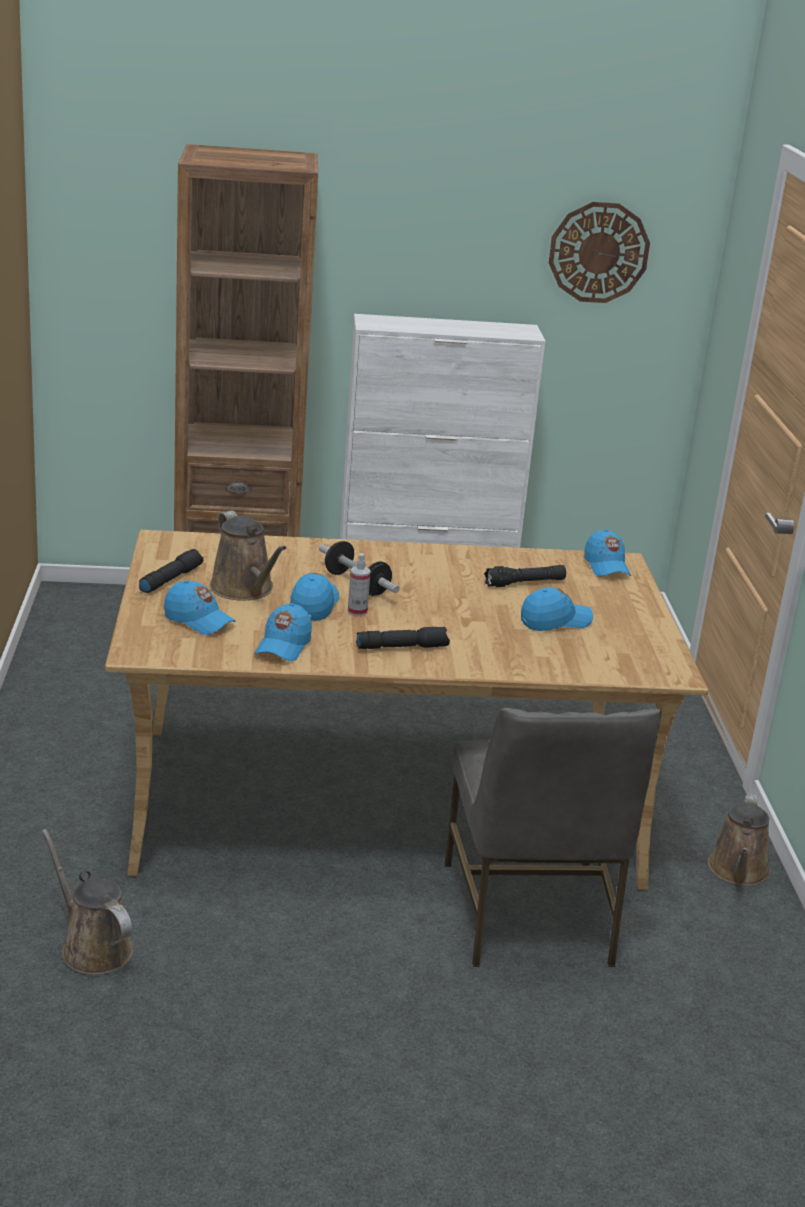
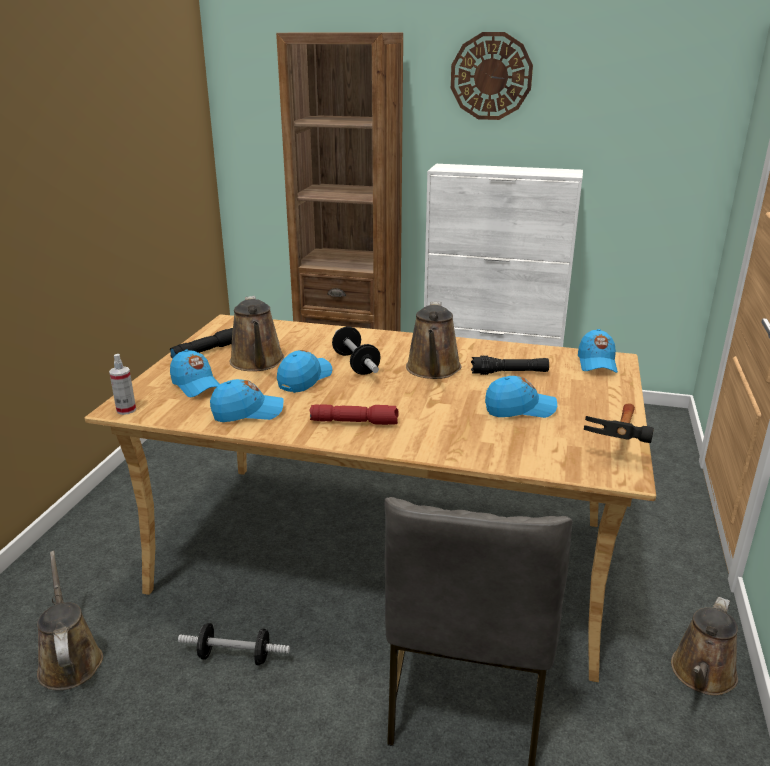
camera: 20 degrees right, 0 degrees up
(276, 919) = (235, 656): none -> dumbbell
(283, 646) = (248, 412): blue cap -> blue cap turned 135 degrees counterclockwise
(357, 612) = (338, 387): spray bottle -> spray bottle (126, 410)
(402, 647) = (355, 422): black flashlight -> red flashlight
(444, 585) = (433, 370): none -> brown watering can
(598, 252) = (637, 106): wall clock -> wall clock (491, 76)
(663, 647) = (621, 444): none -> hammer

